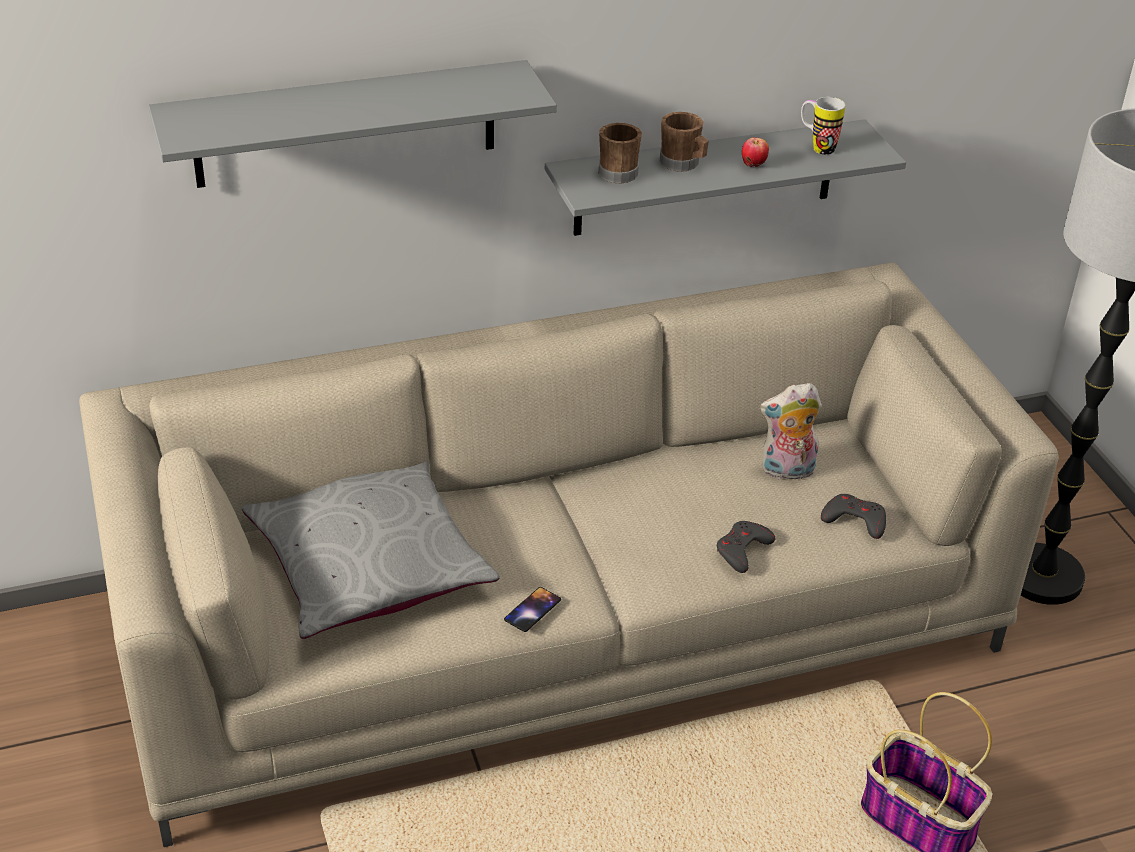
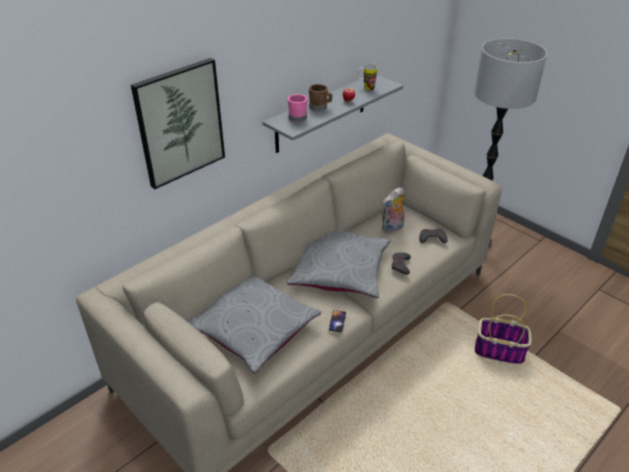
camera: 25 degrees left, 0 degrees up
(345, 124) = (180, 123): grey shelf -> picture
(612, 519) = (340, 271): none -> grey pillow
(619, 171) = (297, 117): brown mug -> pink mug

